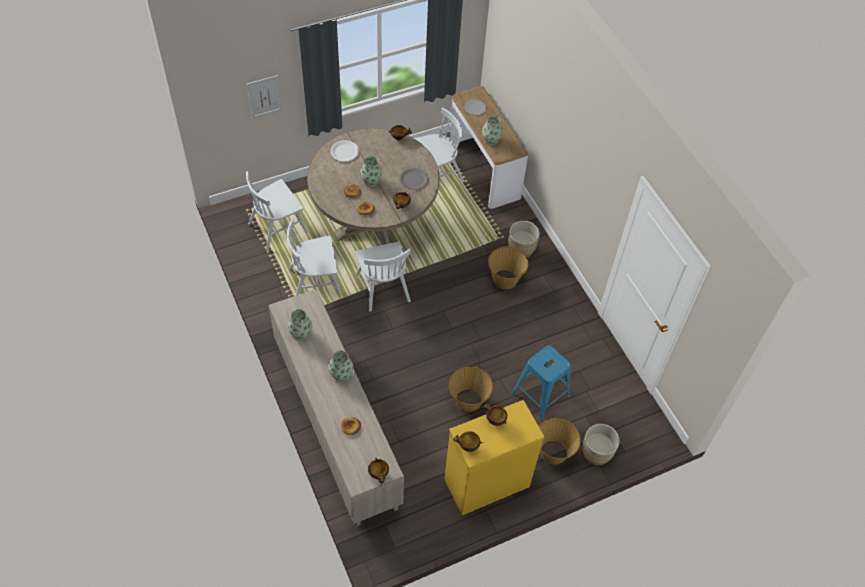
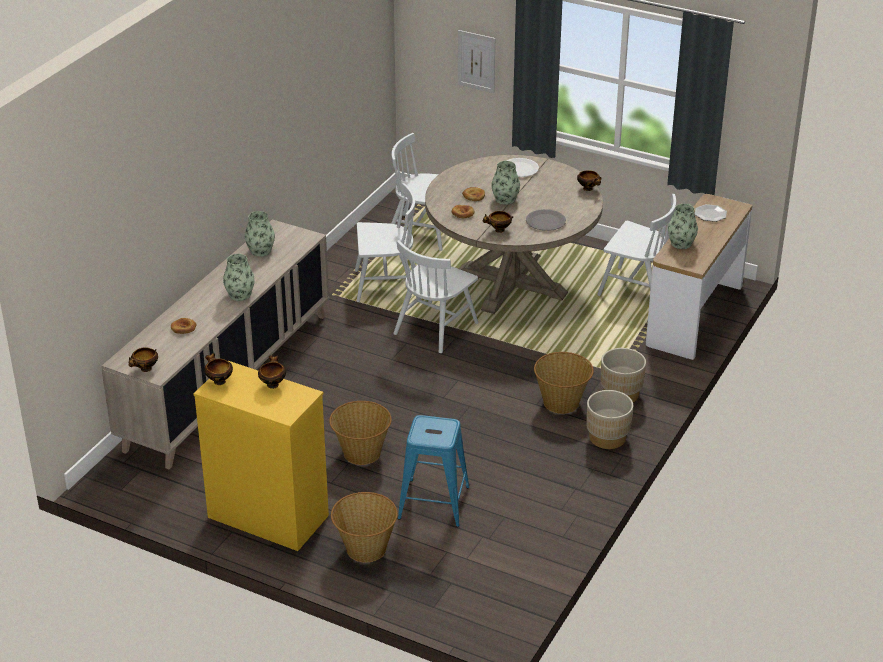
camera: 55 degrees right, 20 degrees down
(315, 281) = (386, 285): white chair -> white chair turned 135 degrees clockwise
(596, 453) = (403, 584): beige planter -> beige planter (607, 438)

